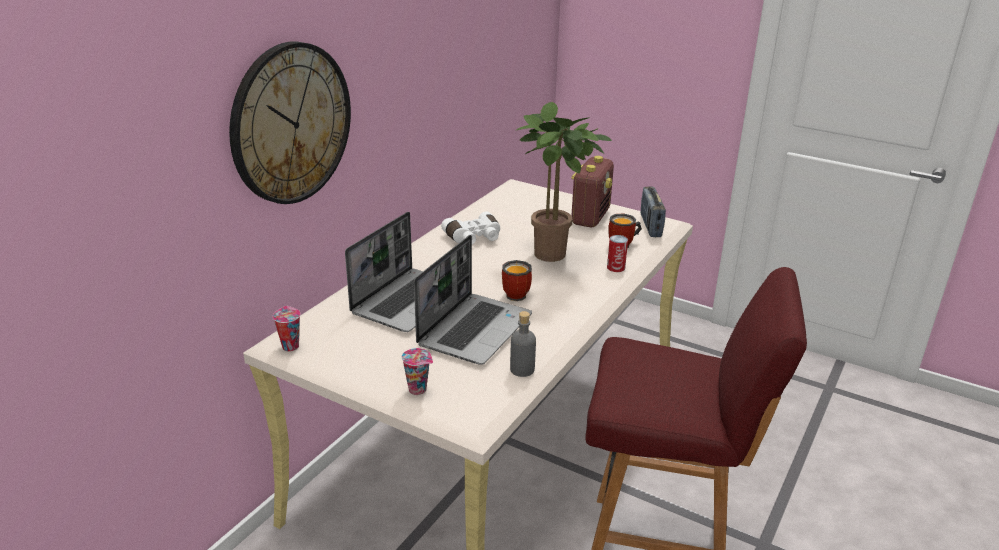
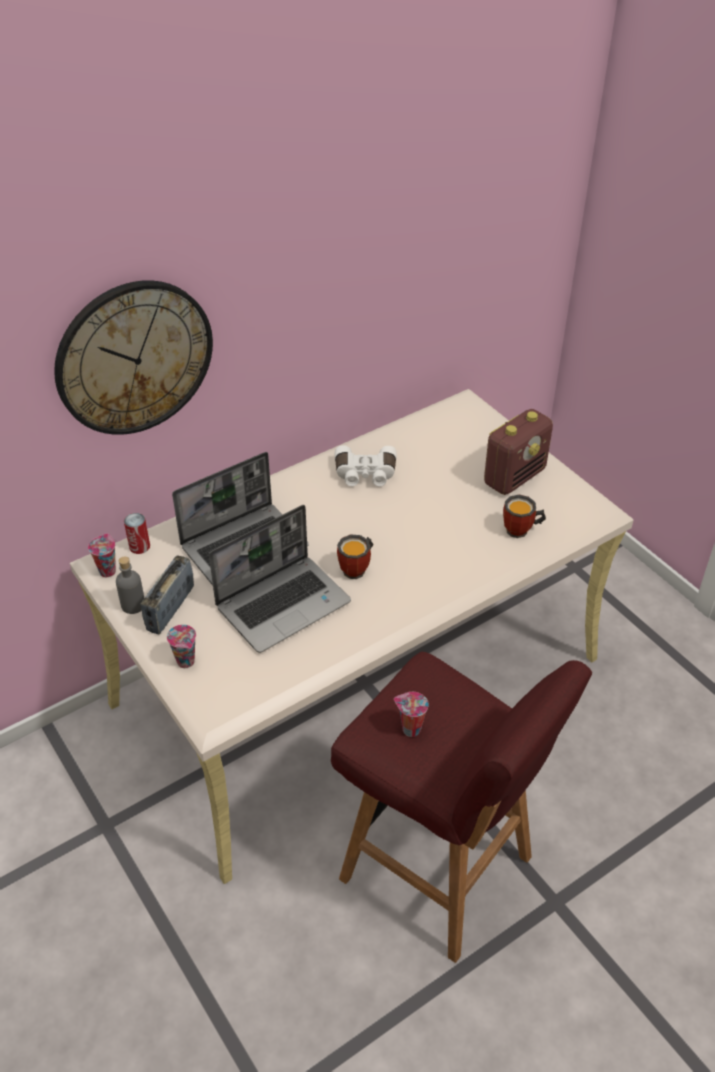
camera: 25 degrees right, 15 degrees up
(522, 369) = (295, 670): grey bottle -> grey bottle (133, 605)
(555, 255) = (434, 525): potted plant -> none
(616, 267) = (487, 562): can -> can (139, 546)
(648, 384) = (410, 729): none -> cup
(650, 226) = (574, 510): radio -> radio (170, 609)

